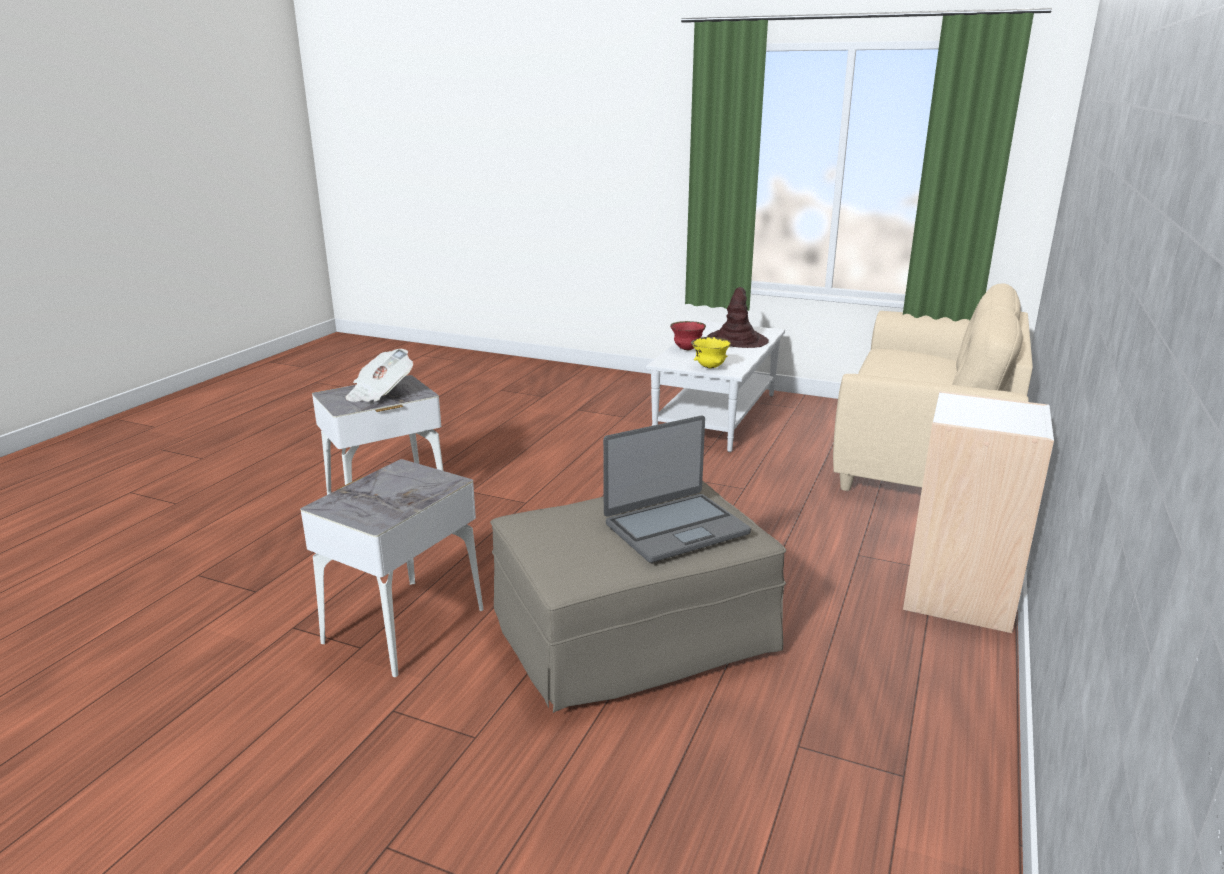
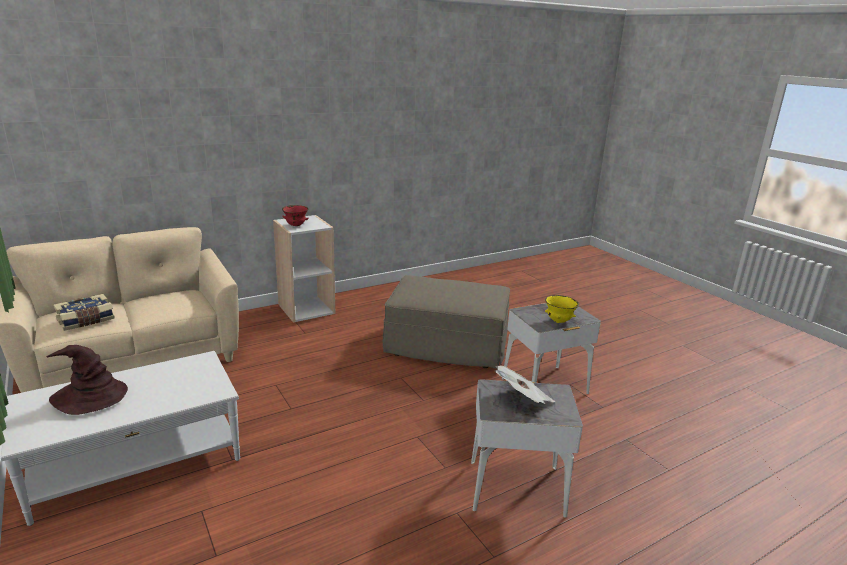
camera: 145 degrees left, 0 degrees up
(675, 528) = (437, 284): laptop -> none
(687, 349) = (158, 403): red bowl -> red bowl (295, 225)
(710, 367) = (205, 369): yellow bowl -> yellow bowl (558, 321)
(898, 358) = (86, 320): none -> book

